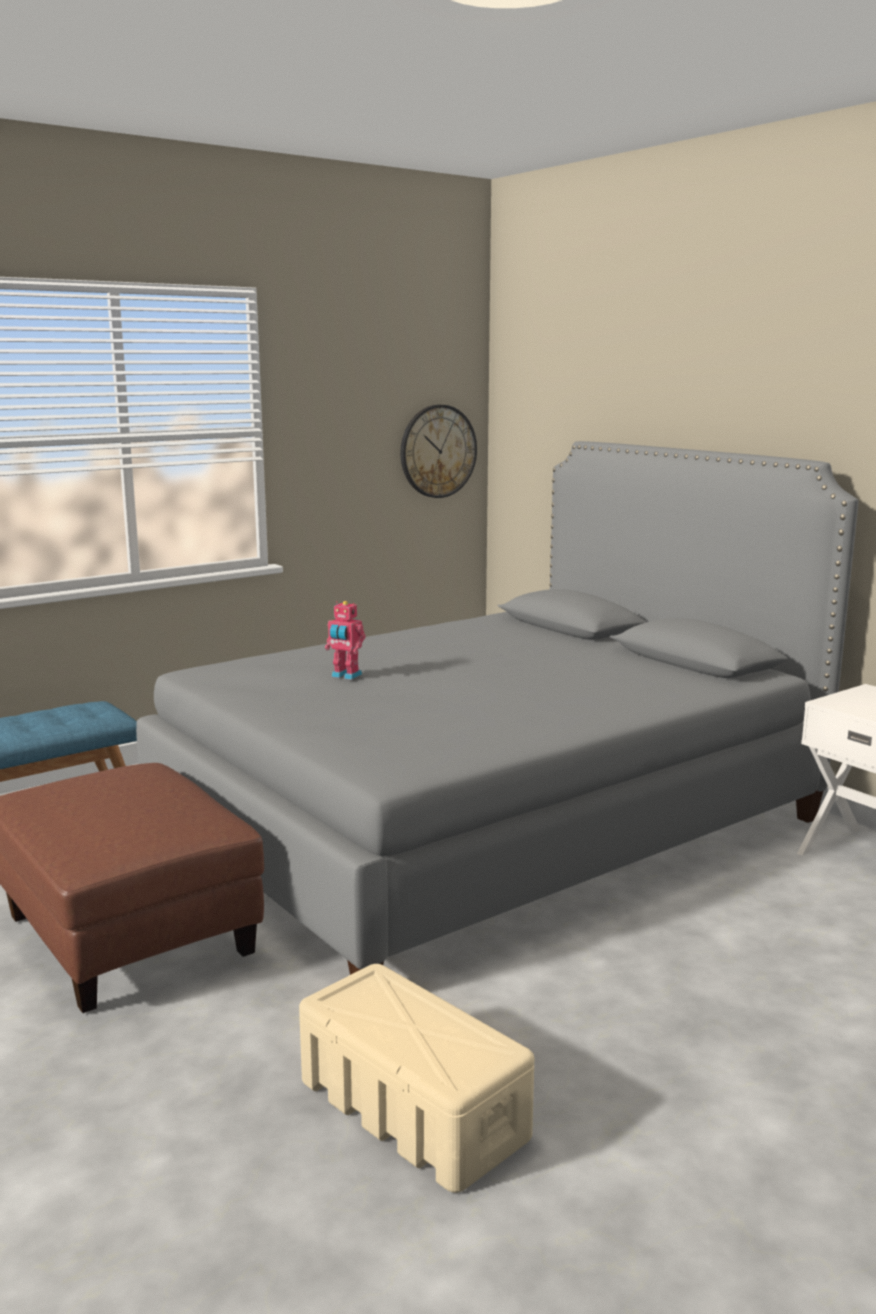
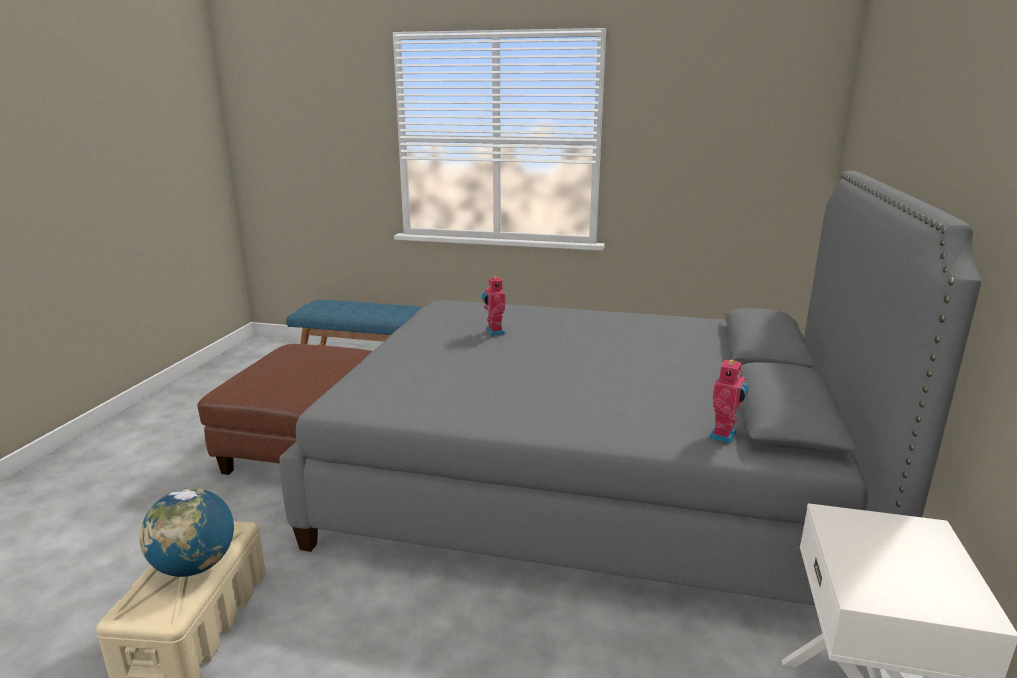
camera: 50 degrees right, 5 degrees up
(418, 1017) = (195, 566): none -> globe
(438, 451) = (774, 169): wall clock -> none
(700, 682) = (724, 436): none -> toy robot

